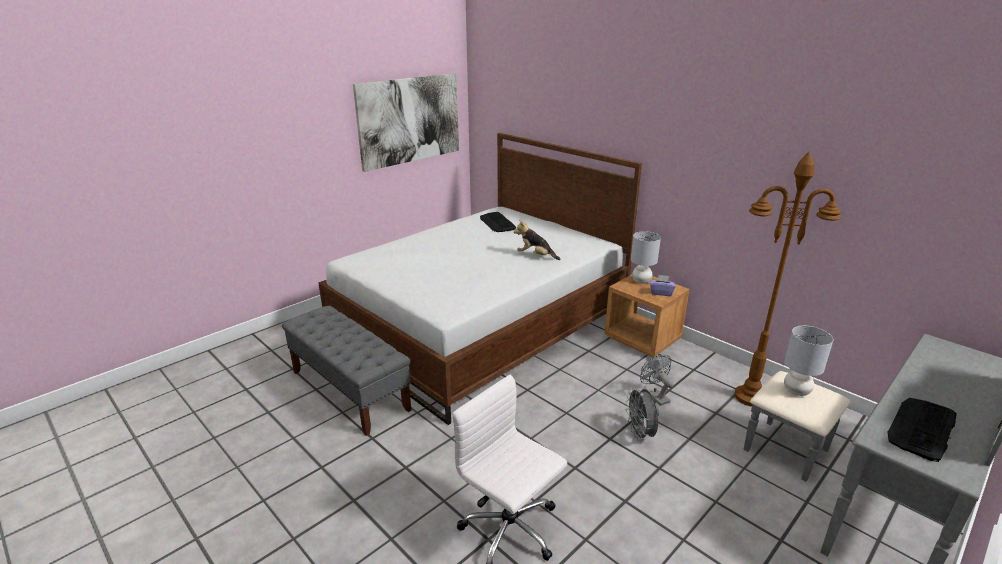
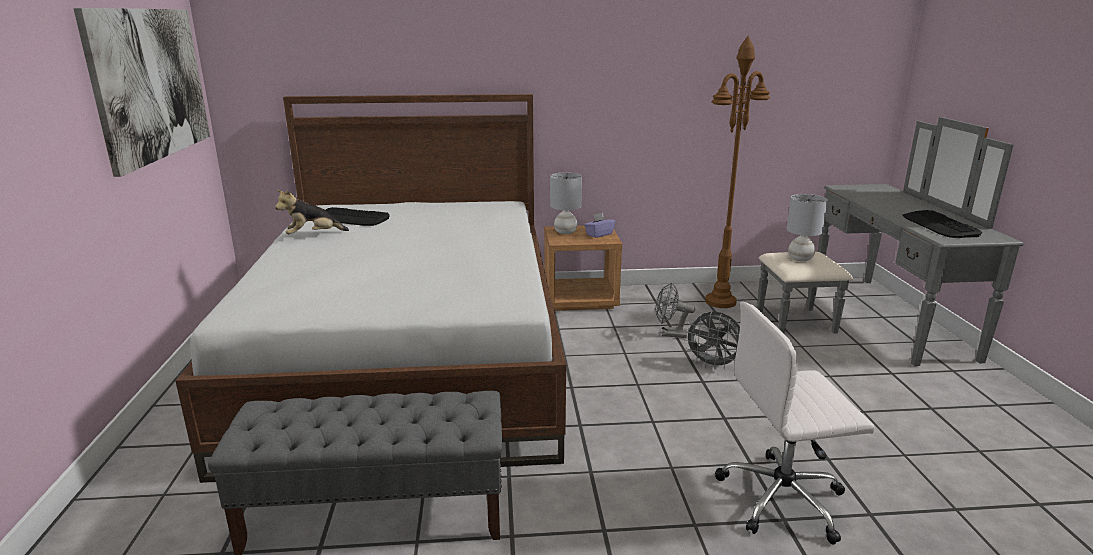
camera: 50 degrees left, 5 degrees down
(535, 256) = (472, 230): plush toy -> plush toy (313, 235)

